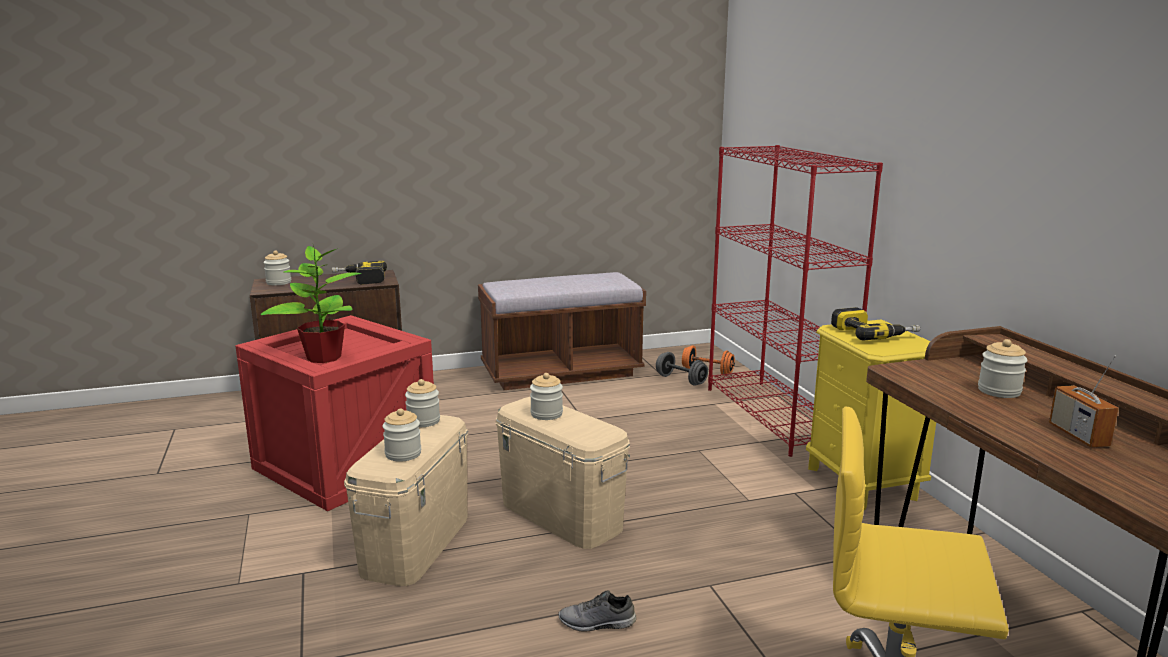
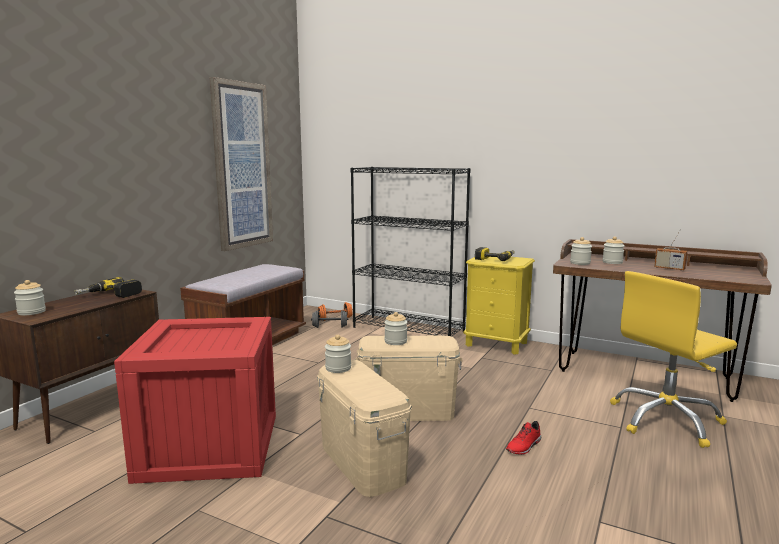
camera: 45 degrees left, 5 degrees down
(323, 357) = (211, 348): potted plant -> none
(403, 454) = (375, 387): jar -> jar (580, 263)
(596, 624) = (524, 447): grey shoe -> red shoe
(597, 135) = (241, 166): none -> picture
(775, 416) = (409, 329): red bookcase -> black bookcase

